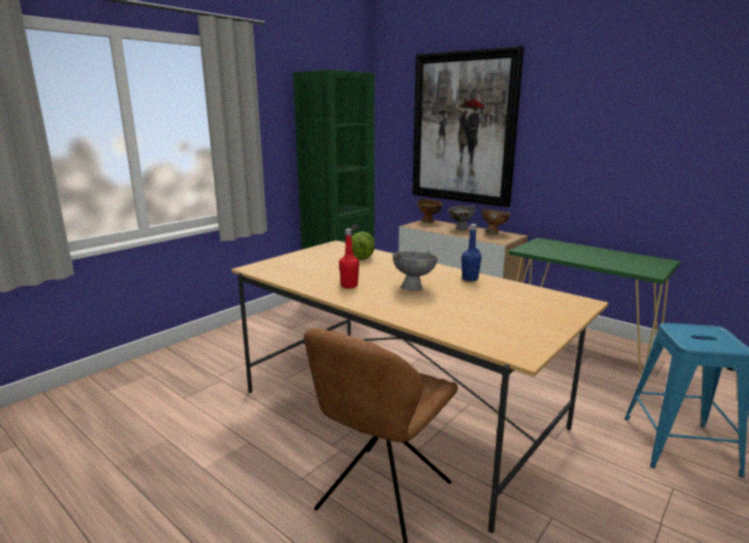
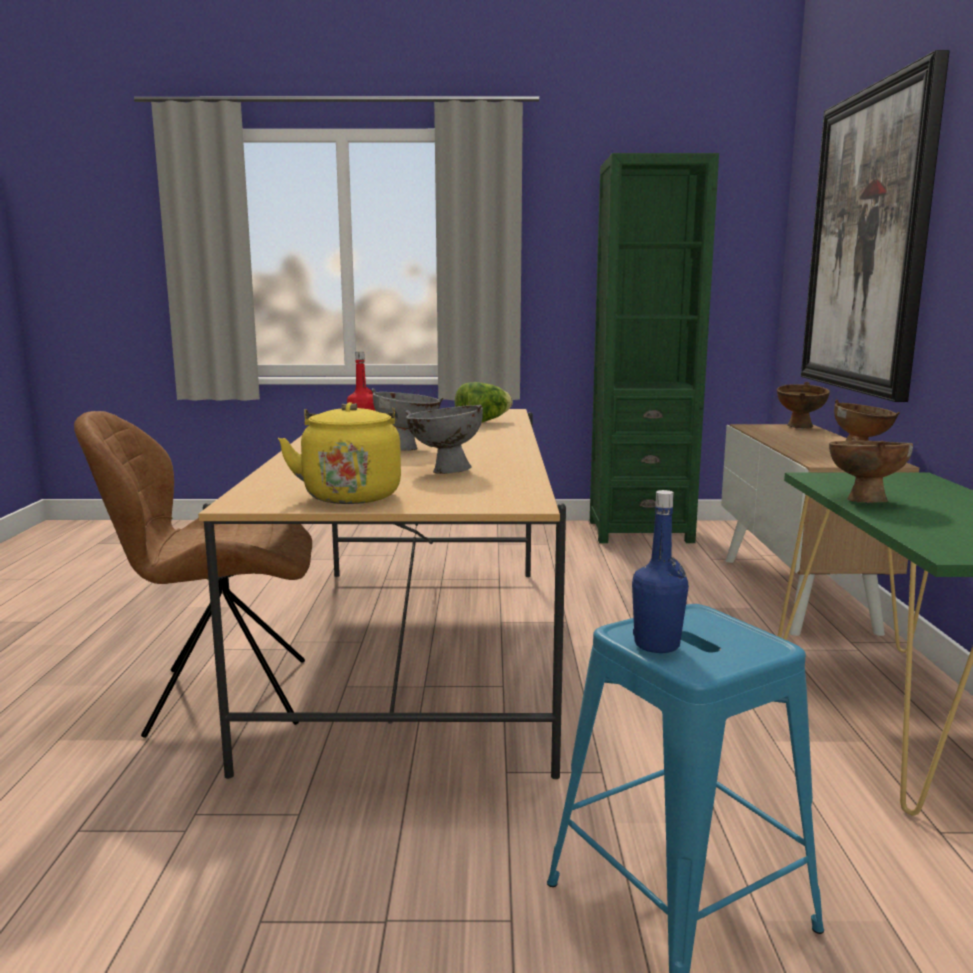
camera: 50 degrees right, 5 degrees down
(460, 229) = (815, 441): grey bowl -> grey bowl (443, 470)
(470, 279) = (500, 457): blue bottle -> blue bottle (657, 645)
(527, 327) = (351, 495): none -> yellow kettle
(569, 257) = (863, 500): none -> brown bowl

